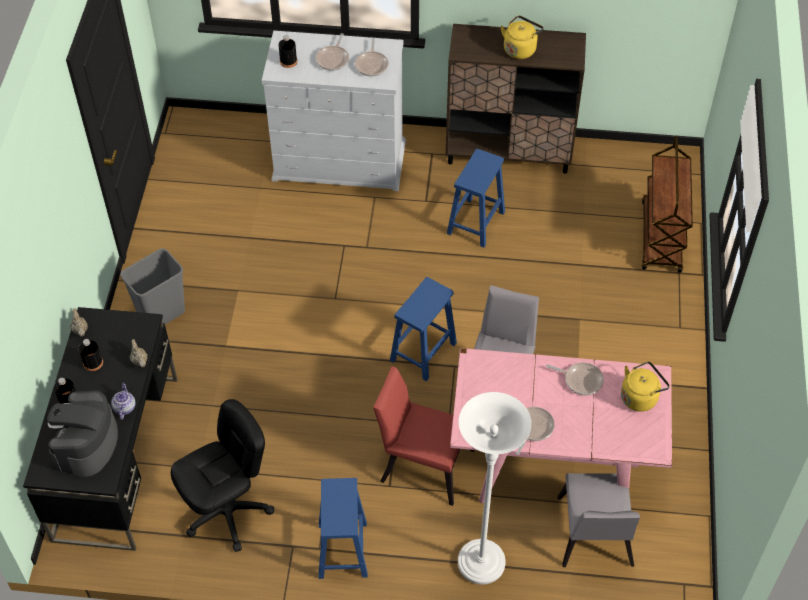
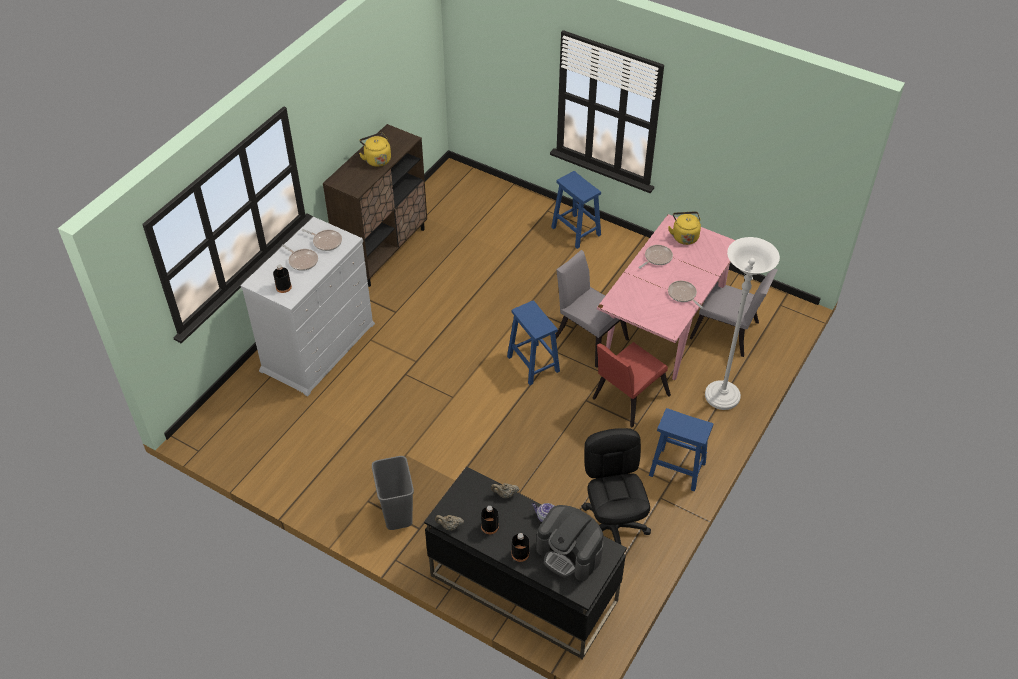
camera: 65 degrees left, 5 degrees down
(476, 222) = (435, 292): blue stool -> blue stool (575, 231)
(661, 238) = (513, 206): brown cart -> none

